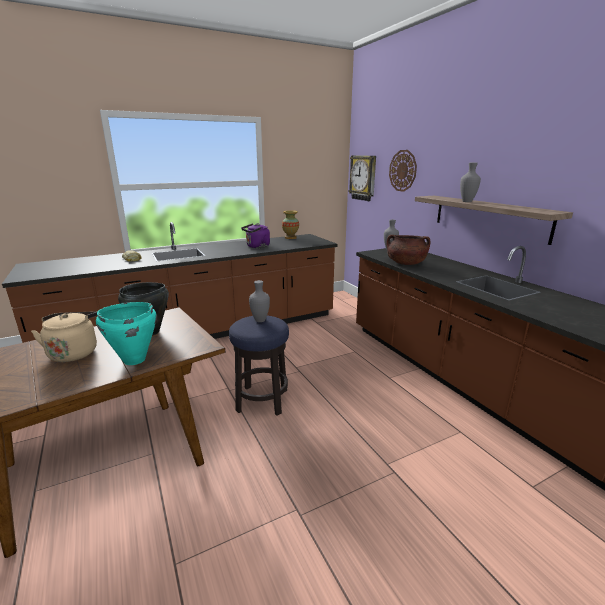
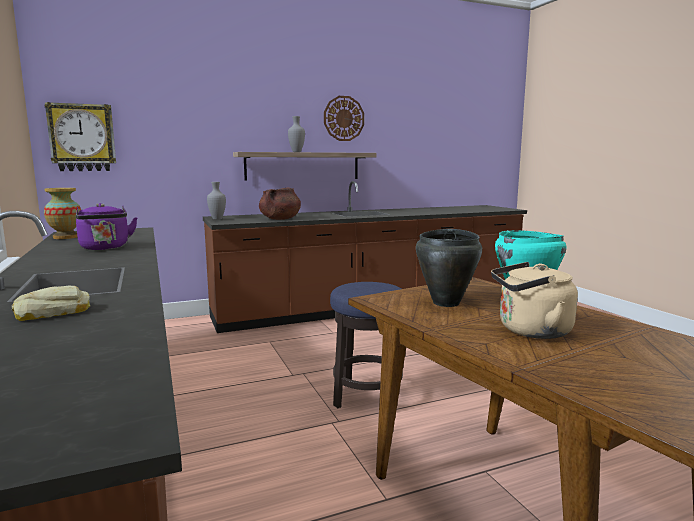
camera: 85 degrees left, 10 degrees down
(259, 320) = (357, 287): grey vase -> none
(402, 170) = (174, 126): wall clock -> wall clock (344, 118)

